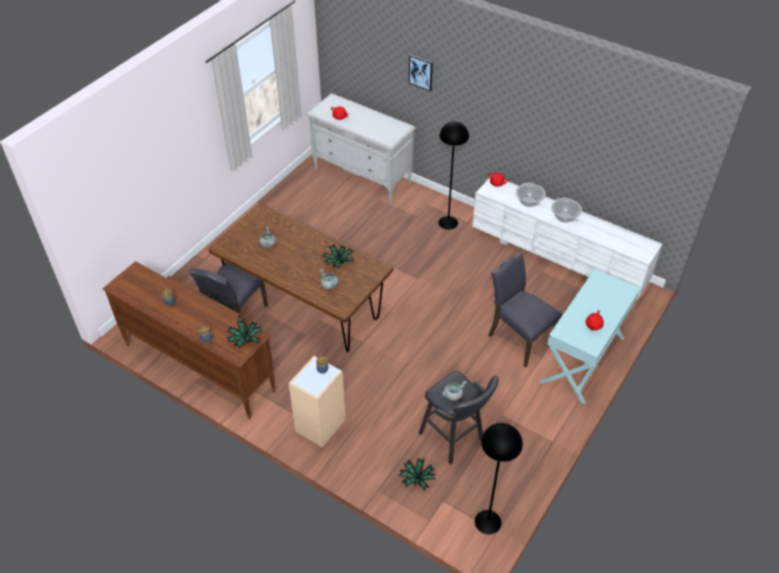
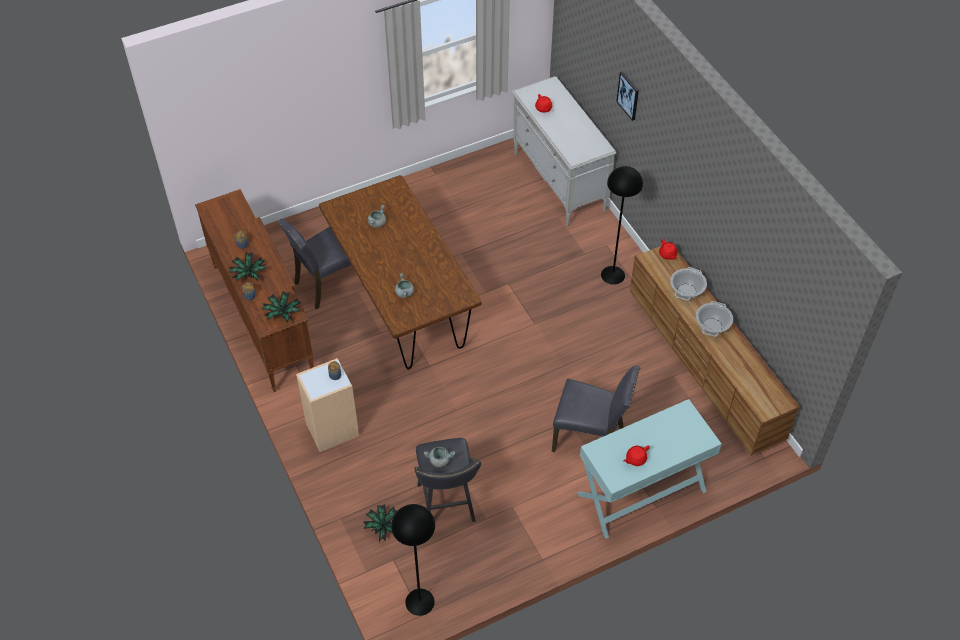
camera: 30 degrees right, 5 degrees up
(338, 262) = (430, 273): potted plant -> potted plant (249, 274)
(518, 339) = (590, 437): grey chair -> grey chair turned 120 degrees clockwise
(557, 259) = (703, 369): white cabinet -> brown cabinet

